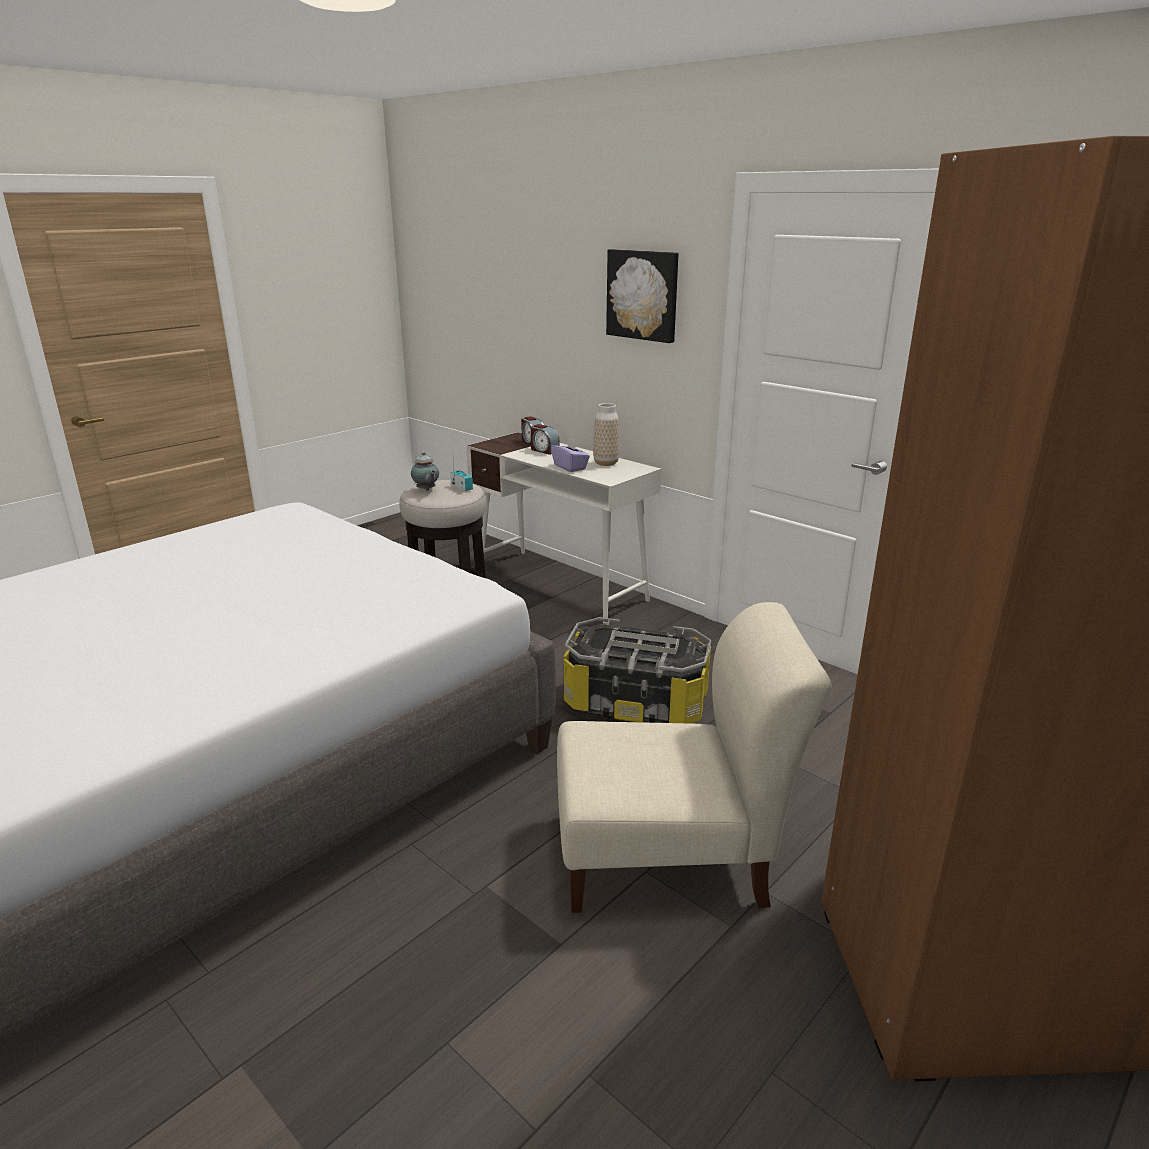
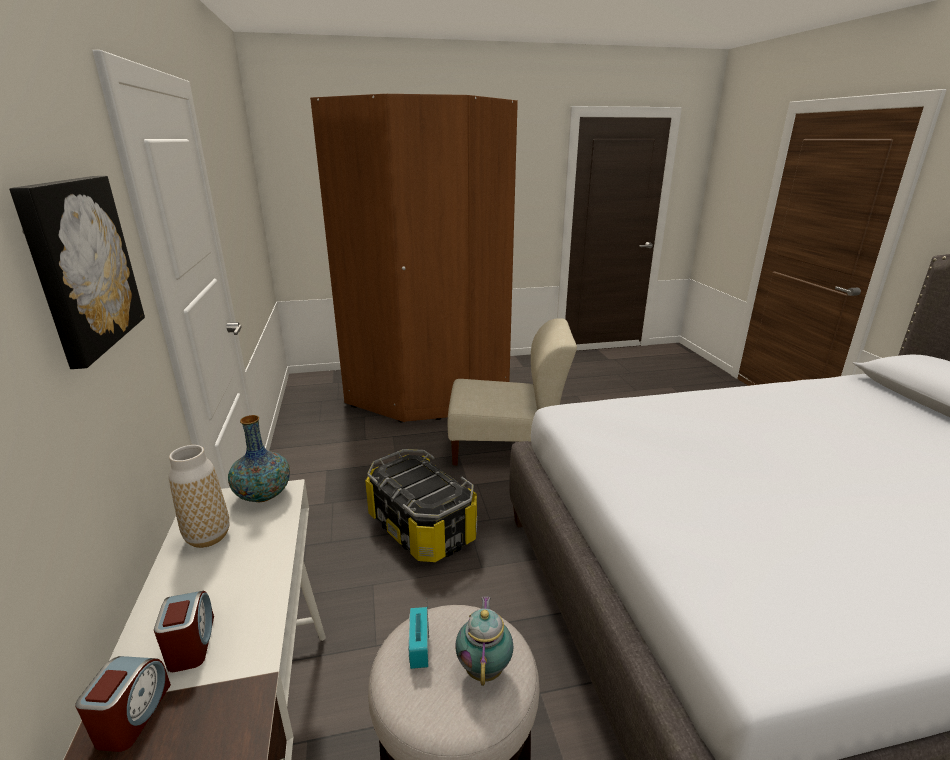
camera: 145 degrees left, 0 degrees up
(570, 467) = (265, 547): purple tissue box -> none
(617, 476) = (263, 495): none -> vase
(644, 644) = (416, 478): grey tray -> none
(670, 857) = (506, 448): beige chair -> beige chair turned 150 degrees clockwise

